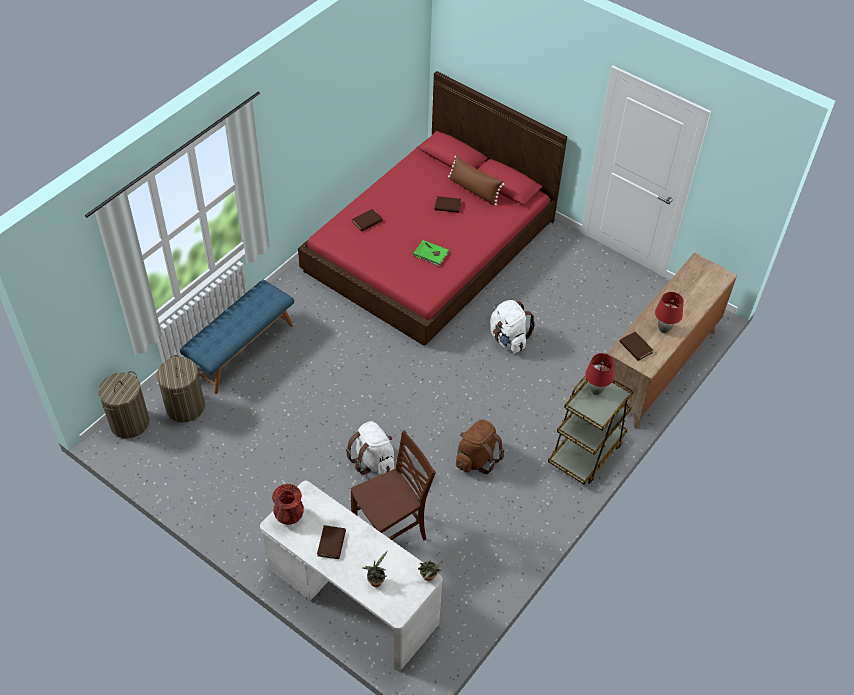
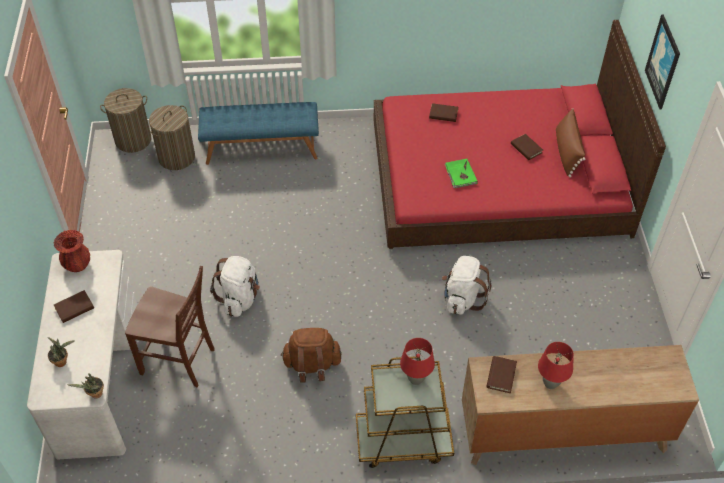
camera: 50 degrees right, 0 degrees up
(524, 79) = (663, 62): none -> picture

